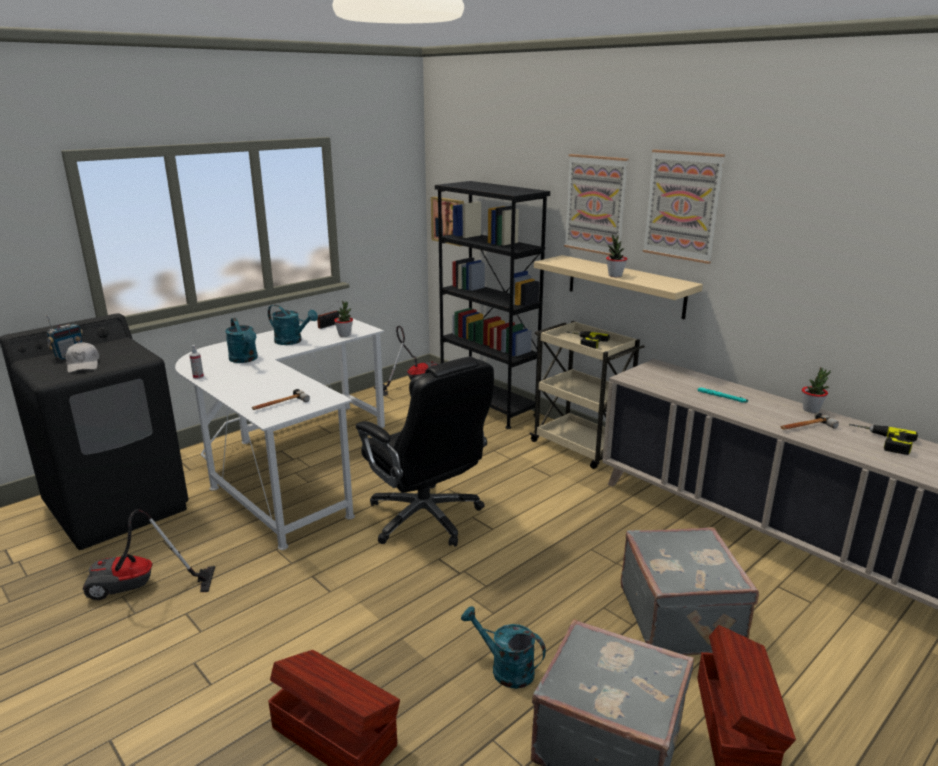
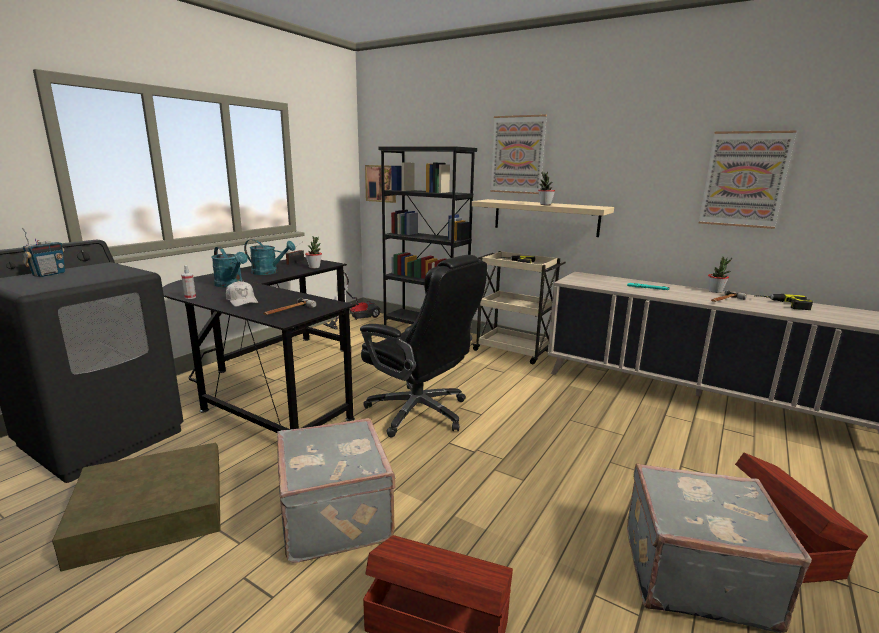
camera: 15 degrees left, 5 degrees down
(83, 365) = (70, 279): white cap -> white cap (242, 301)
(139, 588) = (151, 511): vacuum cleaner -> brown storage box
(288, 465) = (272, 385): white desk -> black desk
(505, 669) = (563, 526): turquoise watering can -> none
(681, 618) = (674, 461): grey suitcase -> grey suitcase (337, 515)
(682, 205) = (595, 147): picture -> picture (744, 179)

